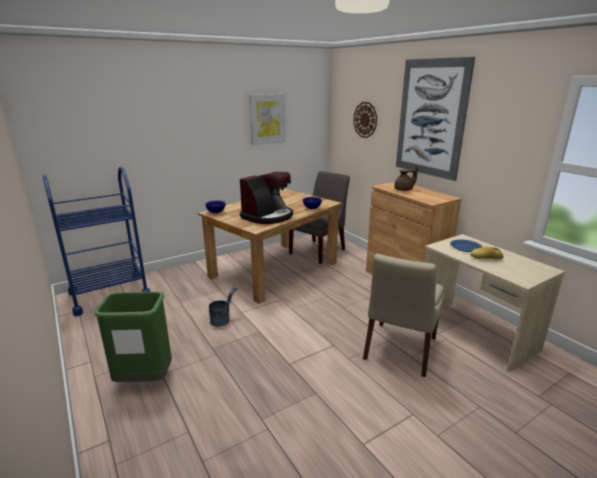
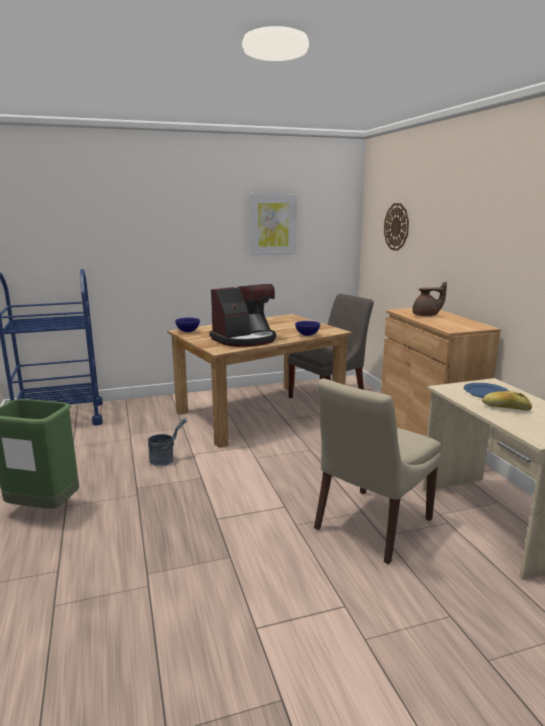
camera: 15 degrees right, 5 degrees down
(431, 118) = (467, 219): picture -> none

